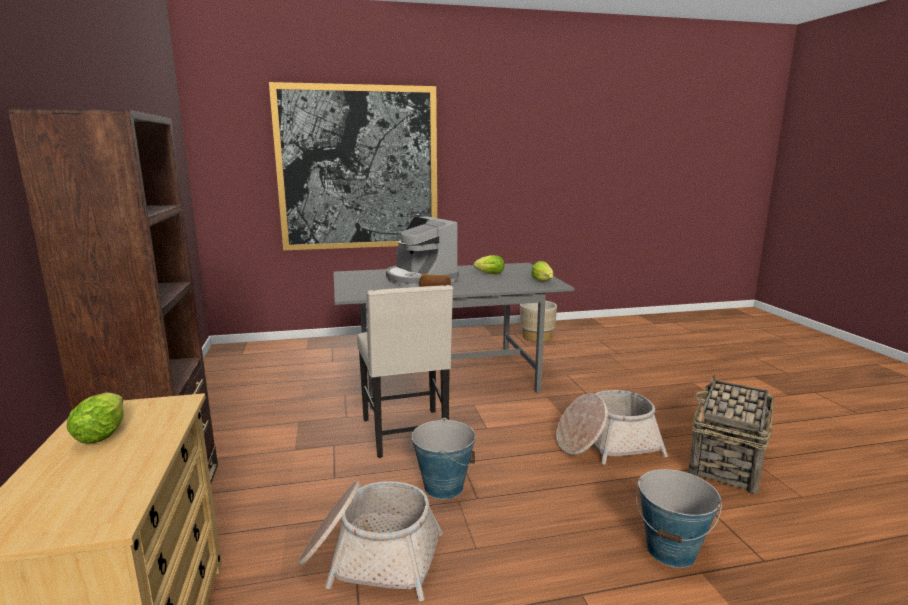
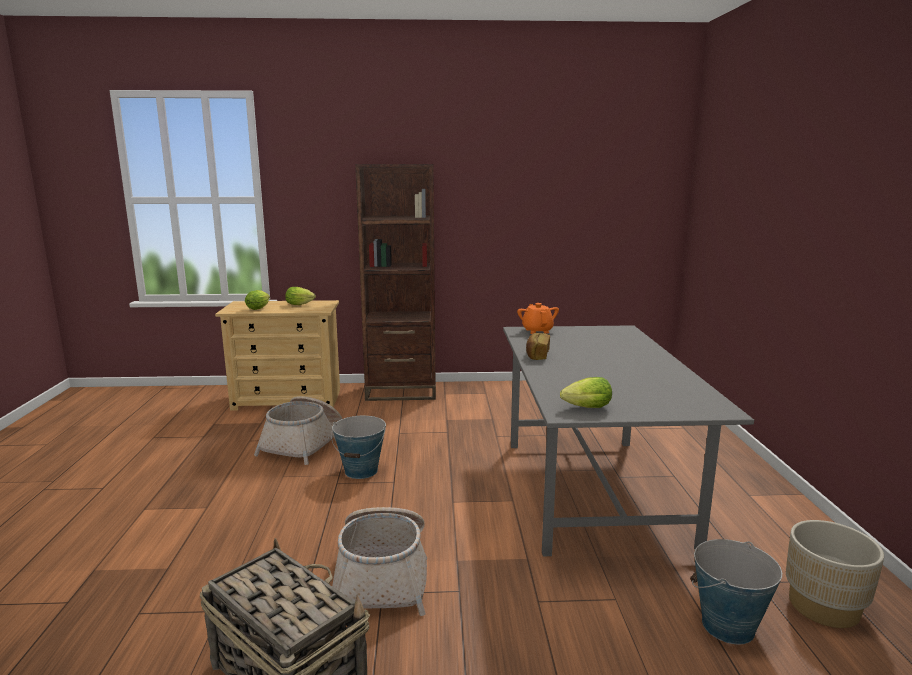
camera: 100 degrees right, 0 degrees up
(354, 291) = (537, 331): none -> orange teapot
(358, 168) = (780, 215): picture -> none
(407, 434) = (455, 460): beige chair -> none
(419, 278) = (598, 352): coffee machine -> none
(488, 274) = (637, 383): lettuce -> lettuce (259, 308)
(671, 551) = (201, 561): bucket -> bucket (727, 626)

